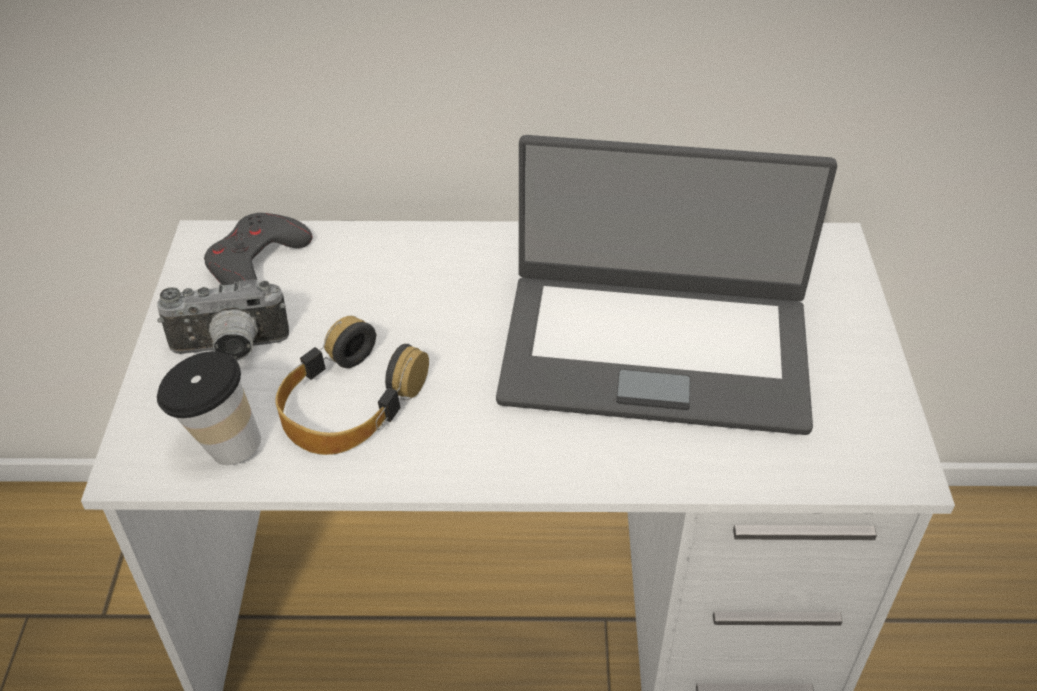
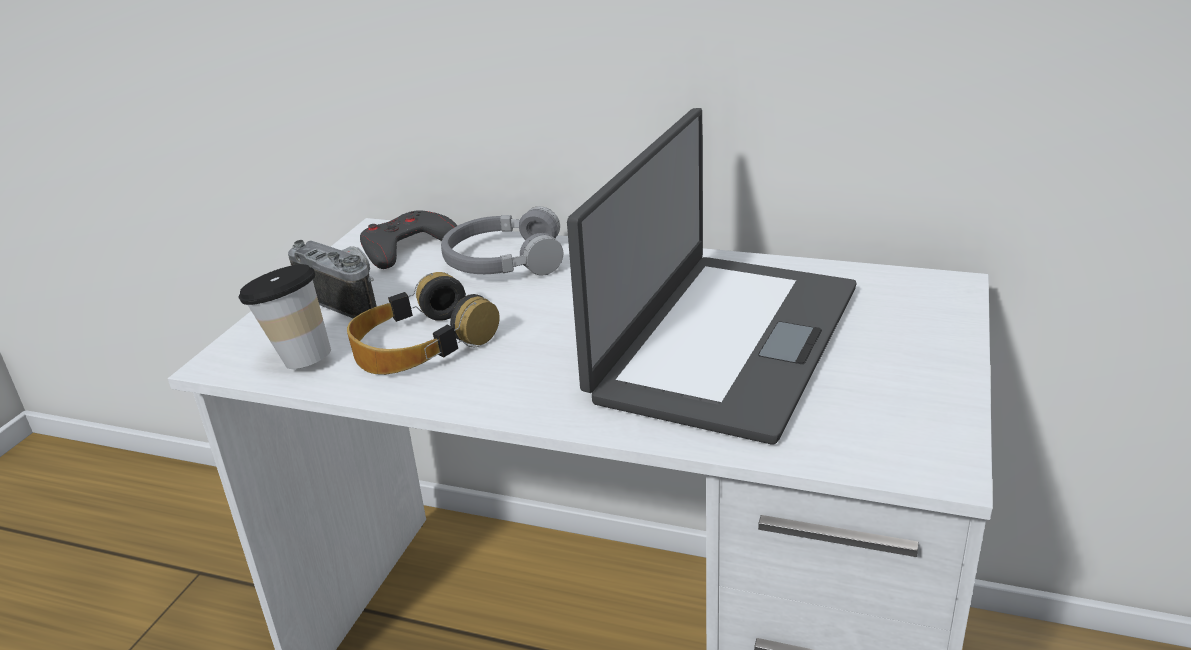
camera: 20 degrees right, 15 degrees down
(230, 350) = (348, 299): camera -> camera turned 150 degrees counterclockwise
(378, 268) = (503, 261): none -> grey headphones
(655, 349) = (723, 341): laptop -> laptop turned 90 degrees counterclockwise

